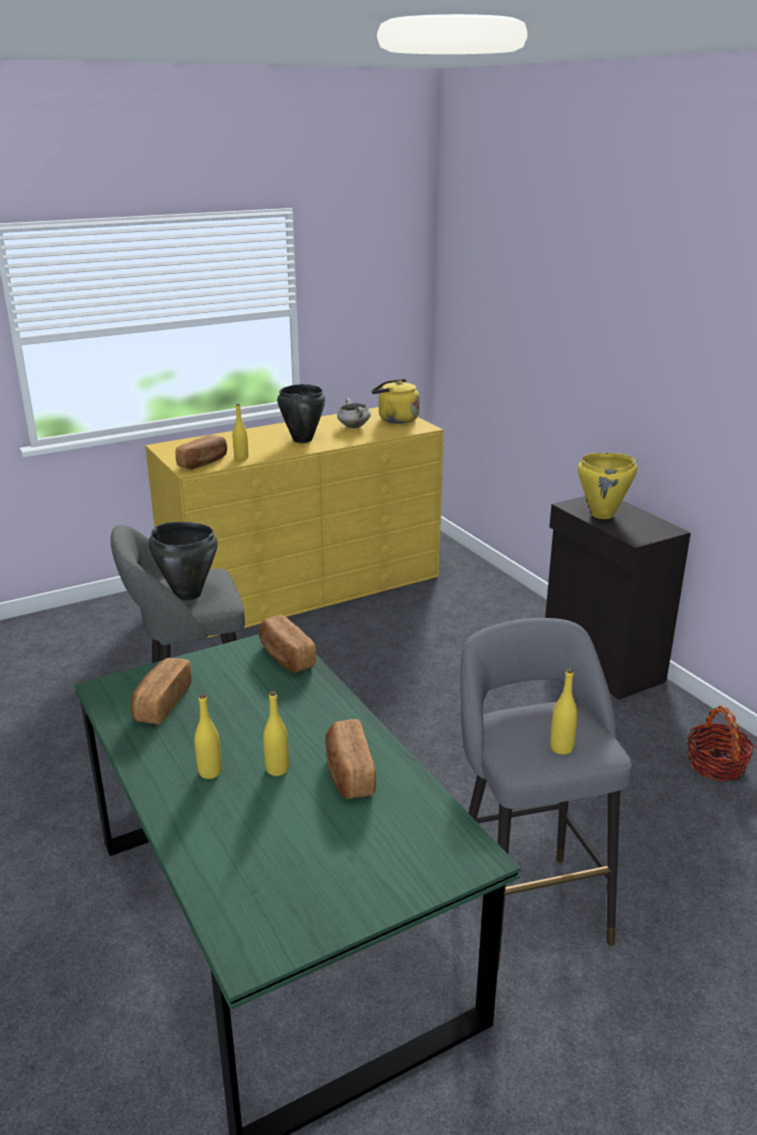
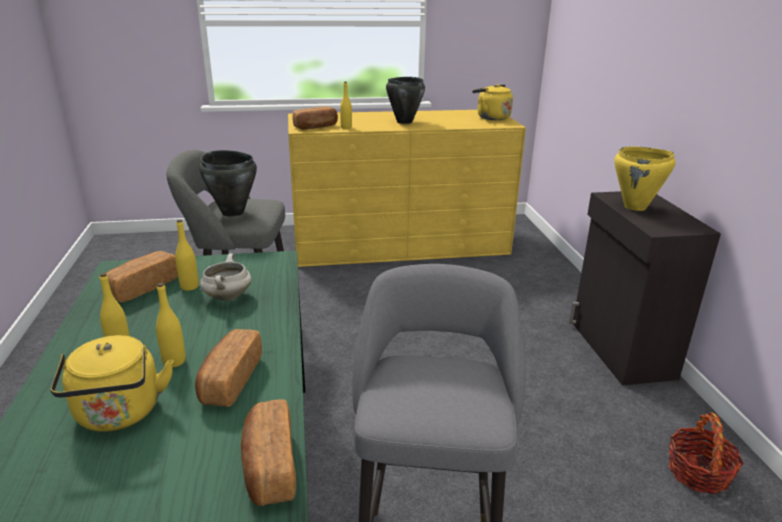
camera: 20 degrees right, 0 degrees up
(275, 828) = (119, 414): none -> yellow kettle
(285, 657) = (271, 272): bread -> bread (269, 467)
(353, 427) = (452, 118): white cooking pot -> white cooking pot (227, 296)
(561, 748) = (439, 407): yellow bottle -> yellow bottle (189, 286)

